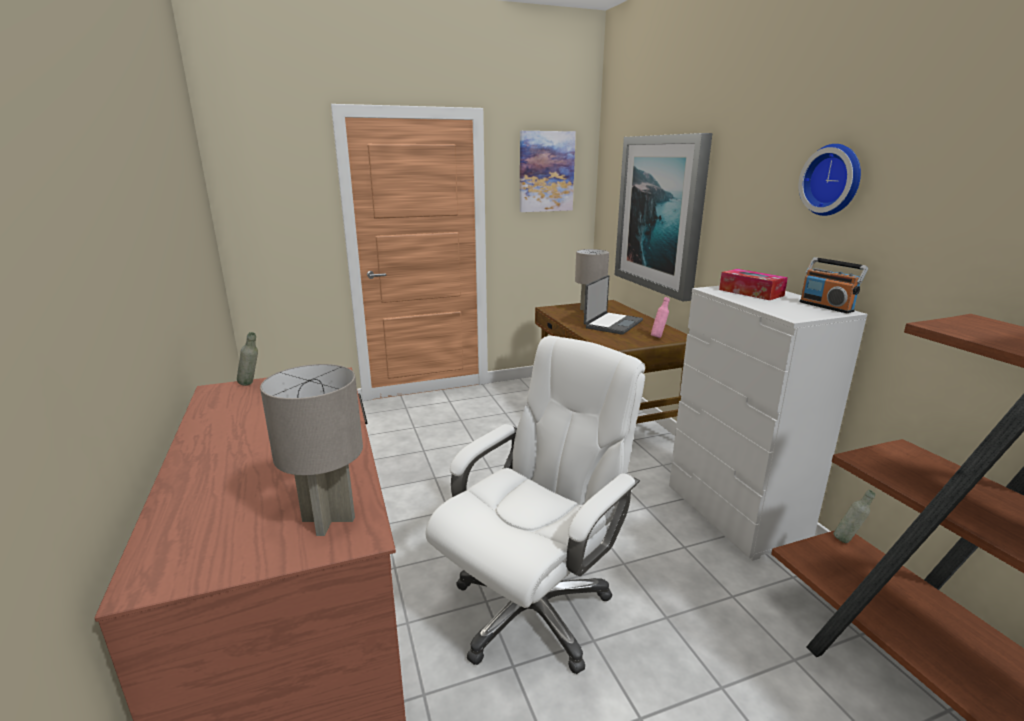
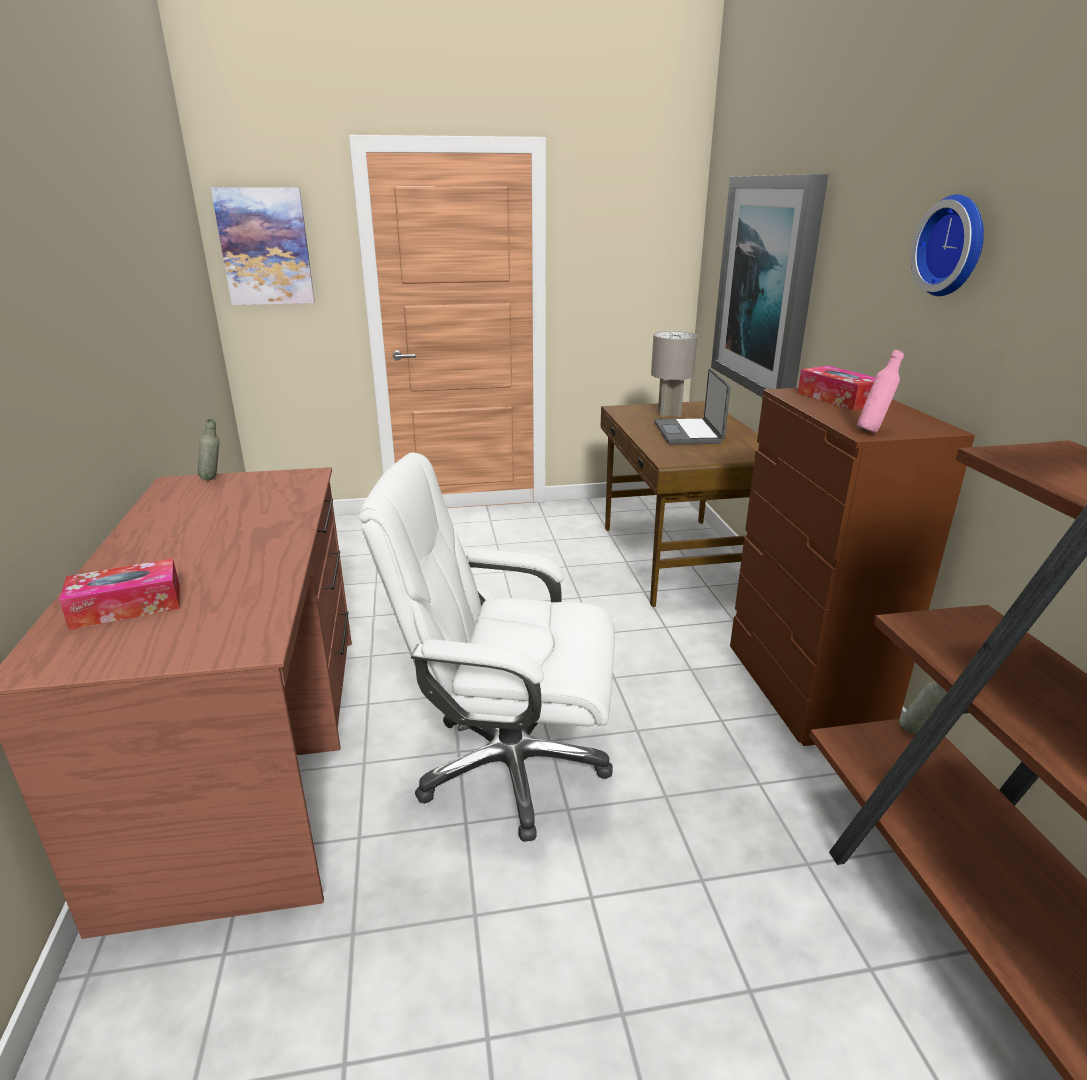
camera: 10 degrees right, 5 degrees up
(220, 510) = (127, 607): none -> tissue box
(329, 520) = (229, 627): grey table lamp -> none
(532, 608) = (509, 766): white office chair -> white office chair turned 135 degrees counterclockwise
(546, 172) = (631, 224): picture -> picture (265, 247)
(612, 324) = (689, 433): laptop -> laptop turned 135 degrees clockwise
(658, 337) = (741, 453): pink bottle -> pink bottle (873, 431)
(735, 514) = (805, 689): white dresser -> brown dresser
(826, 306) = (925, 422): radio -> none

